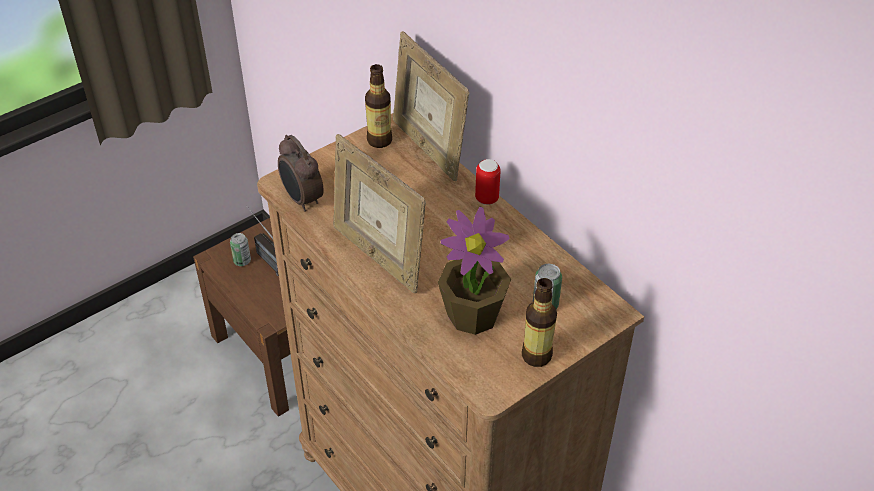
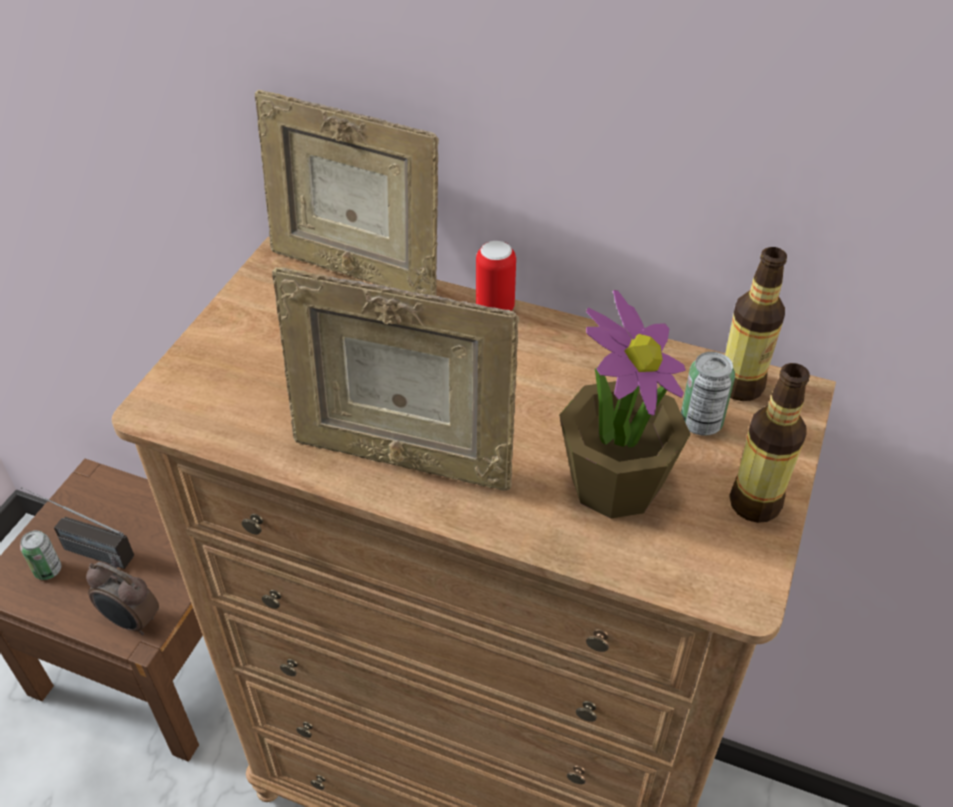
camera: 30 degrees left, 0 degrees up
(302, 199) = (210, 420): alarm clock -> alarm clock (132, 622)
(379, 140) = (272, 286): bottle -> bottle (740, 386)

